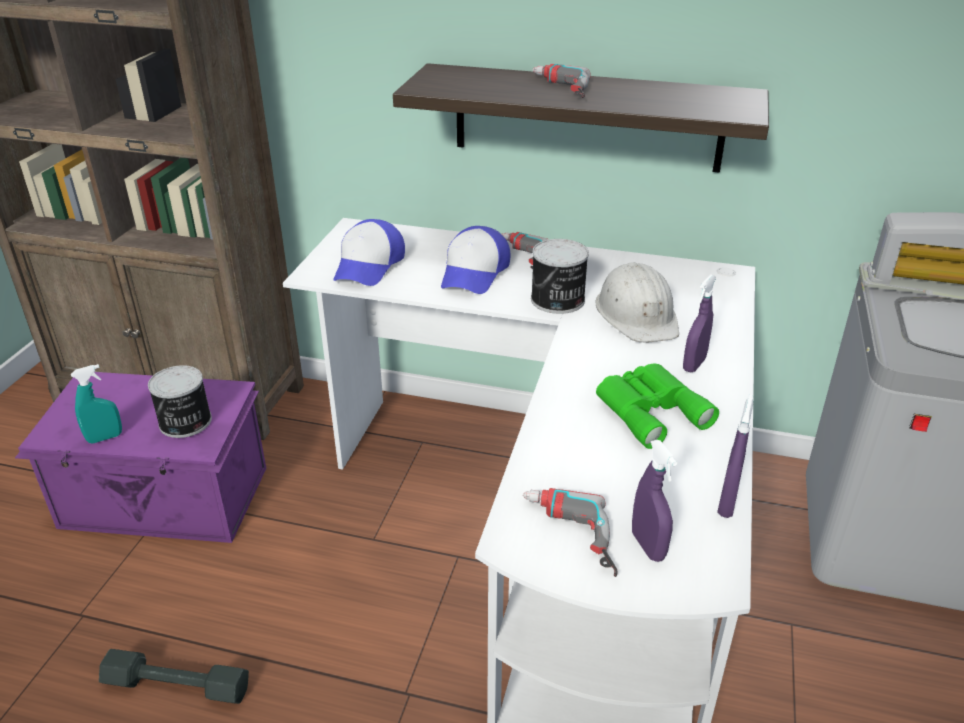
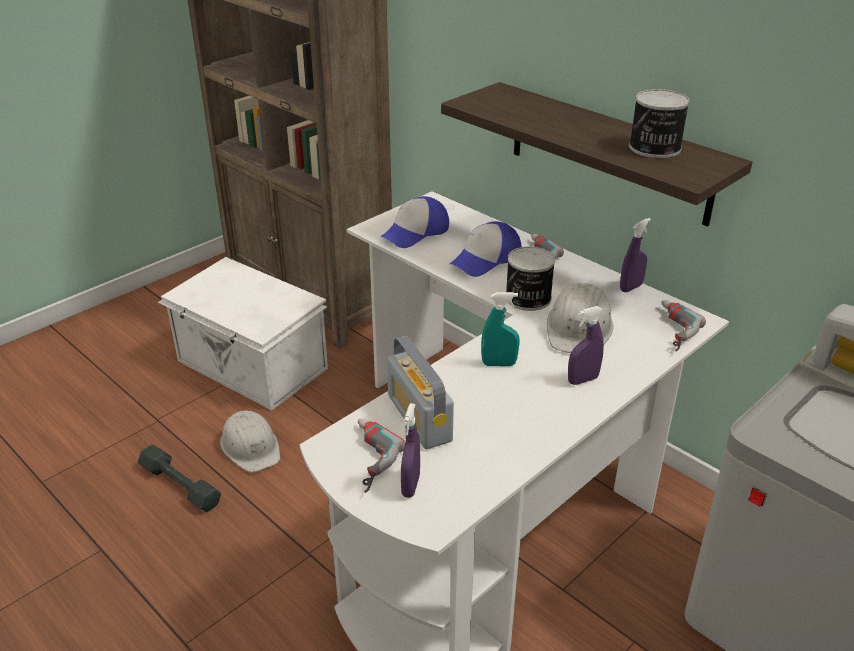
camera: 30 degrees right, 0 degrees up
(105, 438) = (210, 306): turquoise spray bottle -> turquoise spray bottle (499, 364)
(165, 499) = (251, 366): purple storage box -> white storage box
(185, 422) = (262, 312): can -> can (654, 148)
(238, 597) = (251, 446): none -> white hard hat
(557, 89) = (567, 124): power drill -> power drill (669, 329)
(579, 466) = (419, 418): none -> radio
(649, 409) = (511, 399): green binoculars -> none
(727, 503) = (496, 482): purple spray bottle -> purple spray bottle (631, 287)

